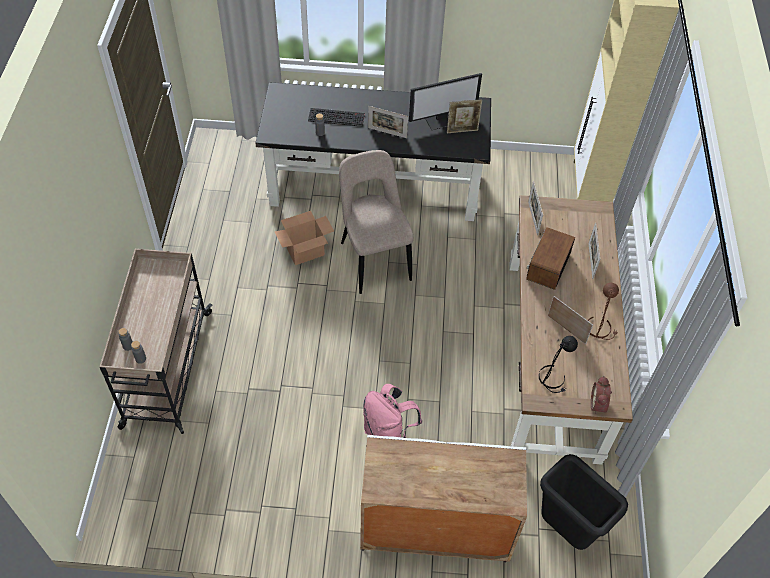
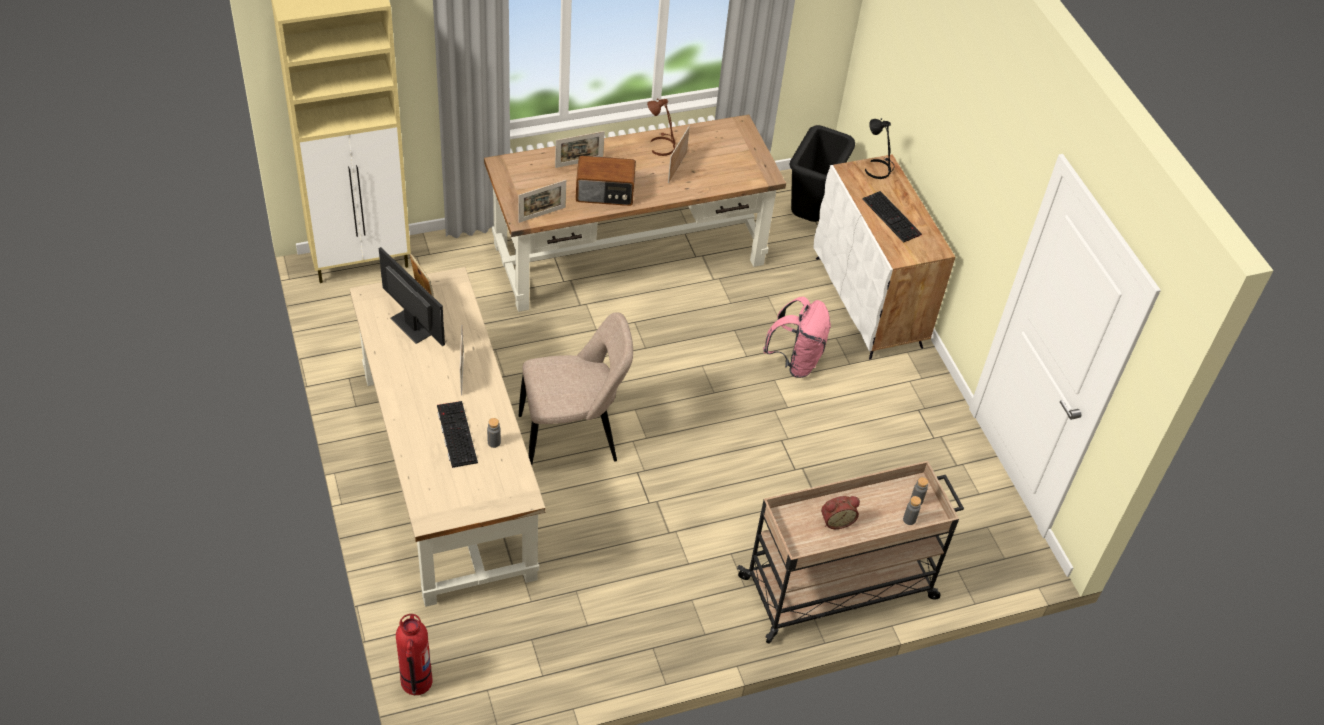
camera: 115 degrees left, 5 degrees down
(233, 135) = (416, 682): none -> fire extinguisher
(306, 251) = (596, 511): cardboard box -> none
(374, 258) = (573, 438): beige chair -> beige chair turned 150 degrees counterclockwise
(375, 184) = (446, 472): black desk -> beige desk
(434, 470) = (892, 217): none -> keyboard
(553, 378) = (739, 168): black table lamp -> black table lamp (878, 168)
(599, 404) = (747, 135): alarm clock -> alarm clock (836, 520)

